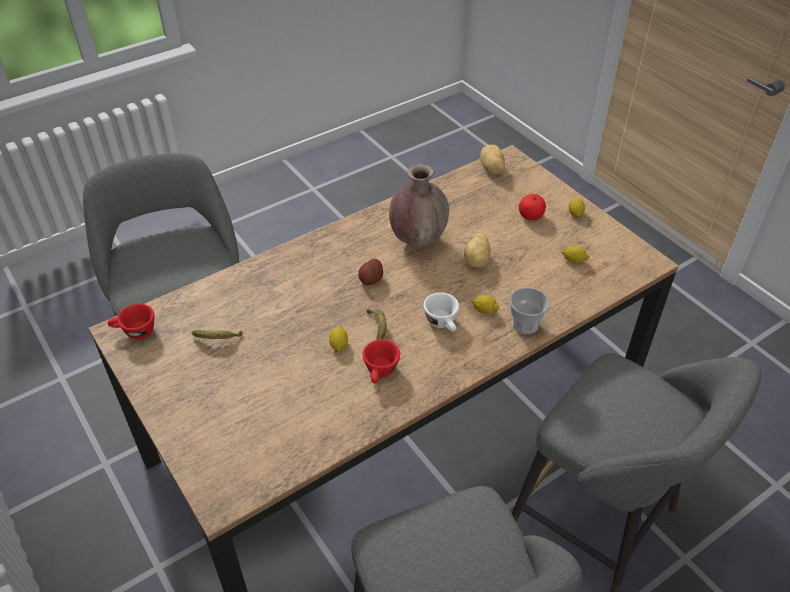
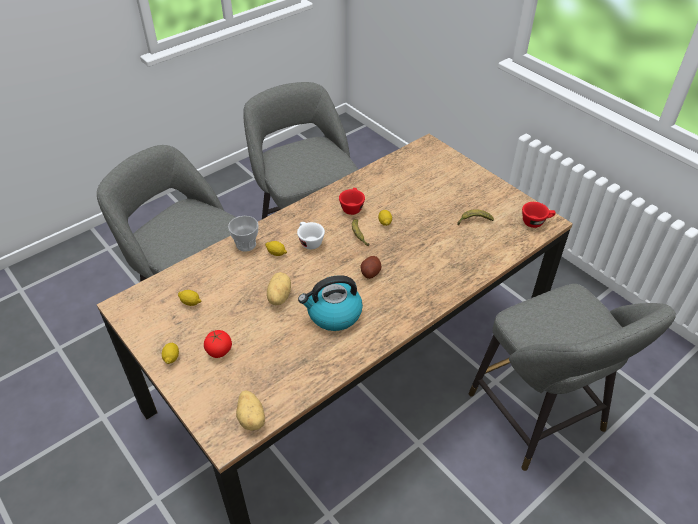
camera: 175 degrees right, 0 degrees up
(417, 240) = (333, 314): brown vase -> kettle

